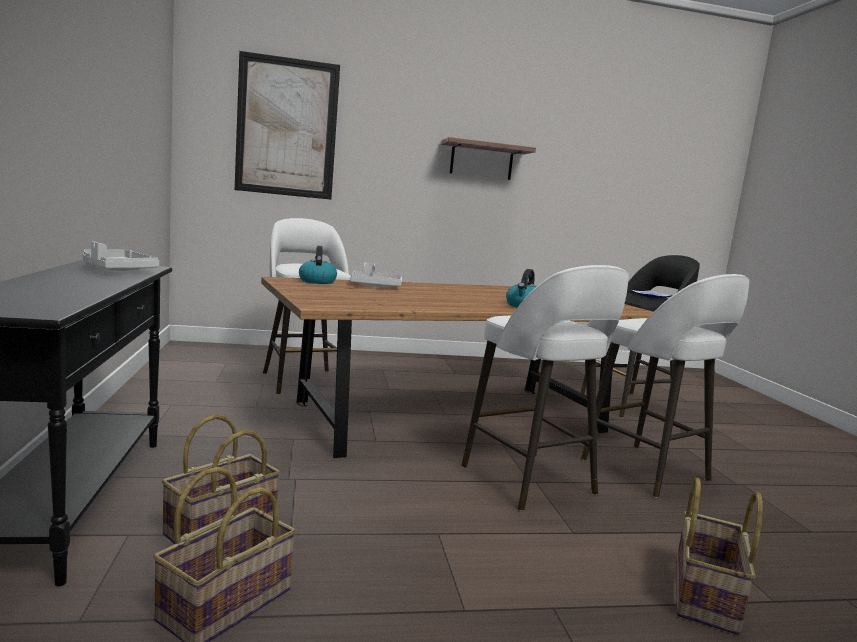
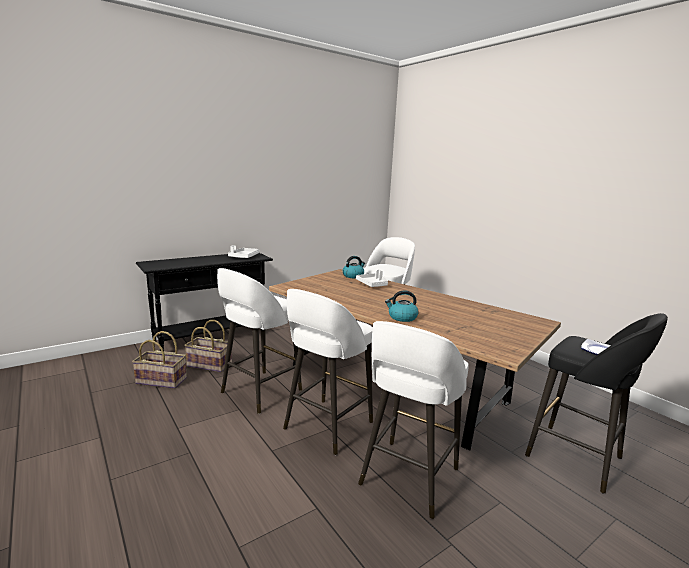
camera: 65 degrees right, 5 degrees up
(287, 128) = (437, 177): picture -> none
(395, 503) = (259, 392): none -> white stool
(481, 161) = (565, 195): shelf -> none
(707, 596) = (227, 511): basket -> none

